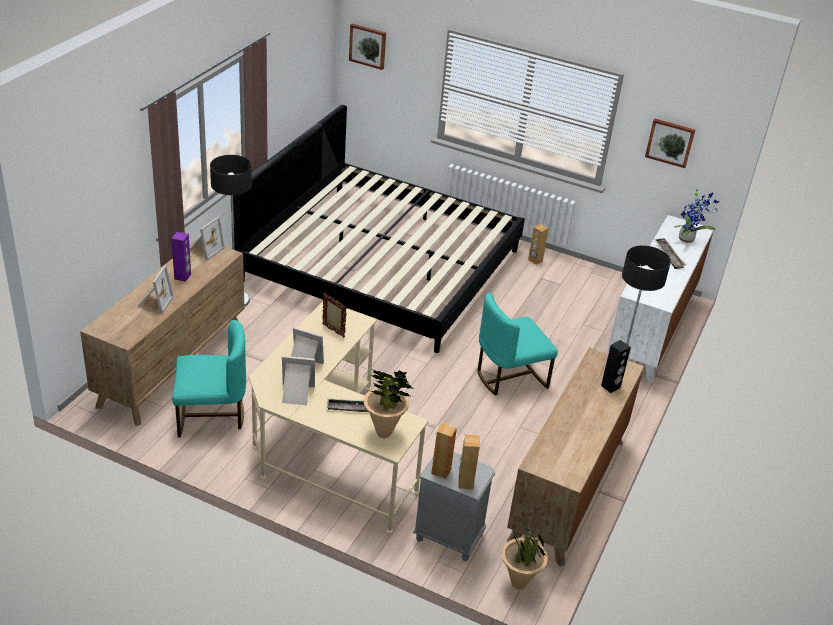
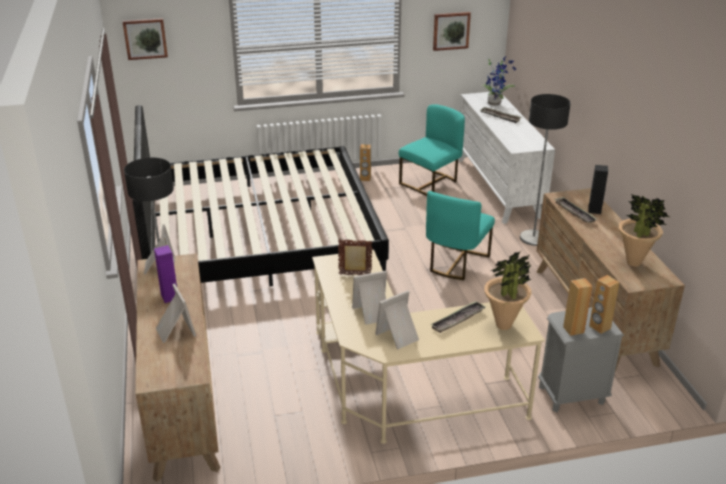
camera: 35 degrees left, 5 degrees down
(211, 416) = (274, 421): turquoise chair -> turquoise chair (431, 184)
(519, 584) = (654, 396): potted plant -> potted plant (634, 263)
(587, 378) = (574, 212): none -> tray

